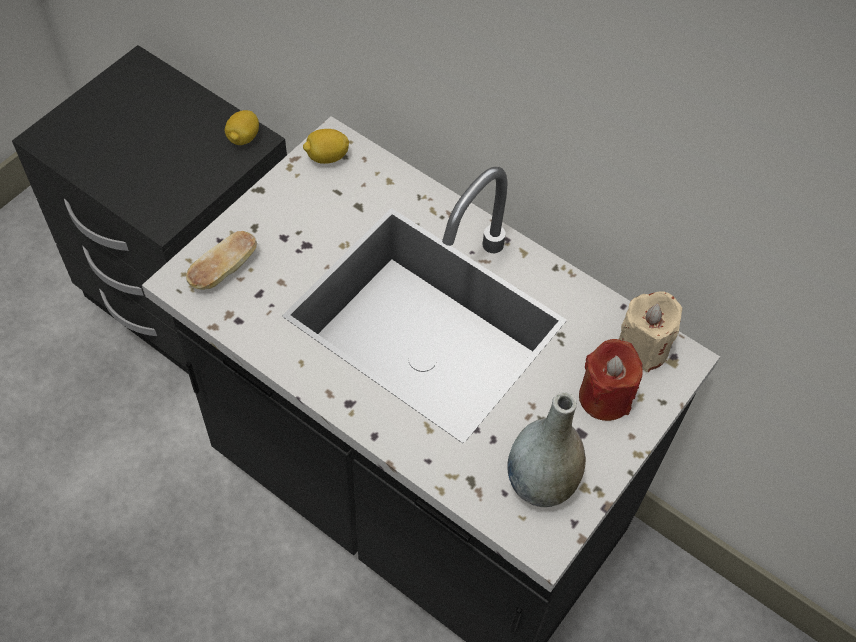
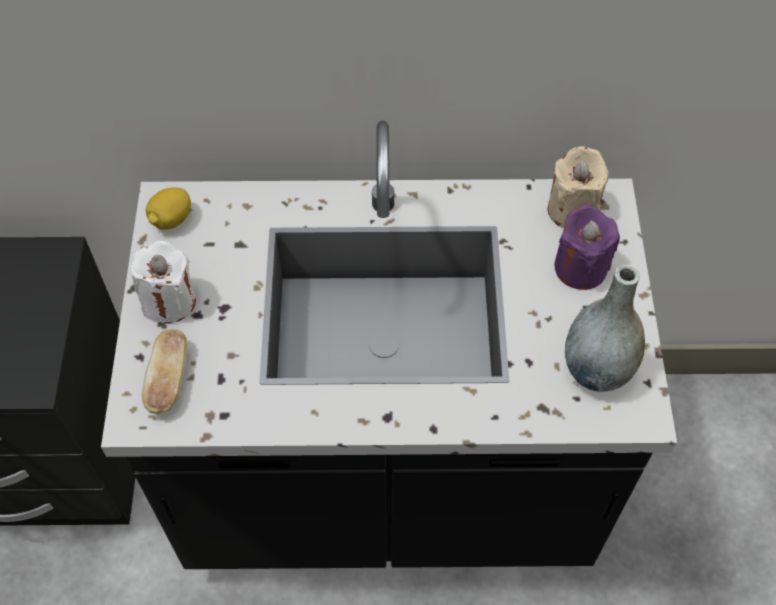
camera: 35 degrees left, 0 degrees up
(243, 138) = (44, 260): lemon -> none
(273, 214) = (169, 301): none -> white candle
(604, 397) = (580, 267): red candle -> purple candle

